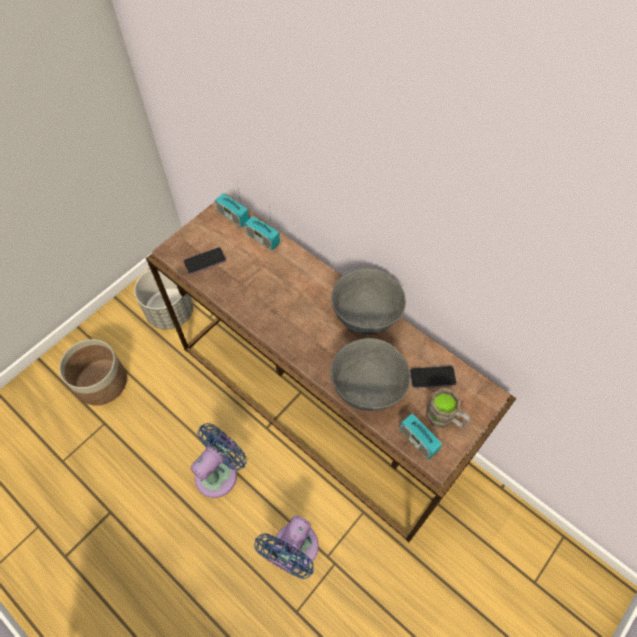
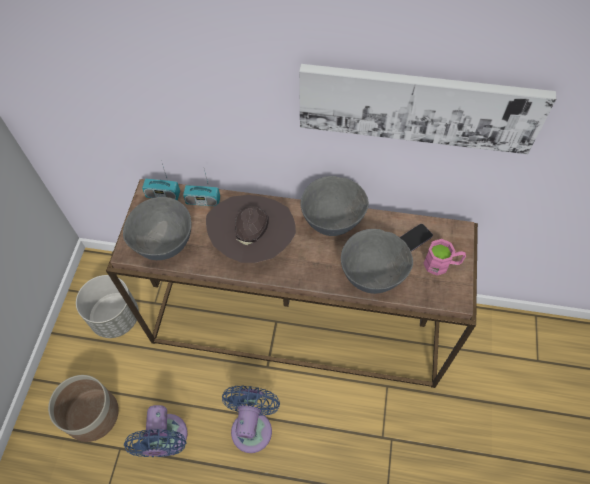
camera: 30 degrees left, 0 degrees up
(205, 261) = (166, 245): phone -> grey bowl
(280, 299) = (253, 243): none -> brown hat
(293, 551) = (353, 450): blue fan -> blue fan (166, 440)
(418, 440) = (434, 292): radio -> none
(445, 417) = (442, 264): brown mug -> pink mug
(479, 236) = (418, 106): none -> picture

